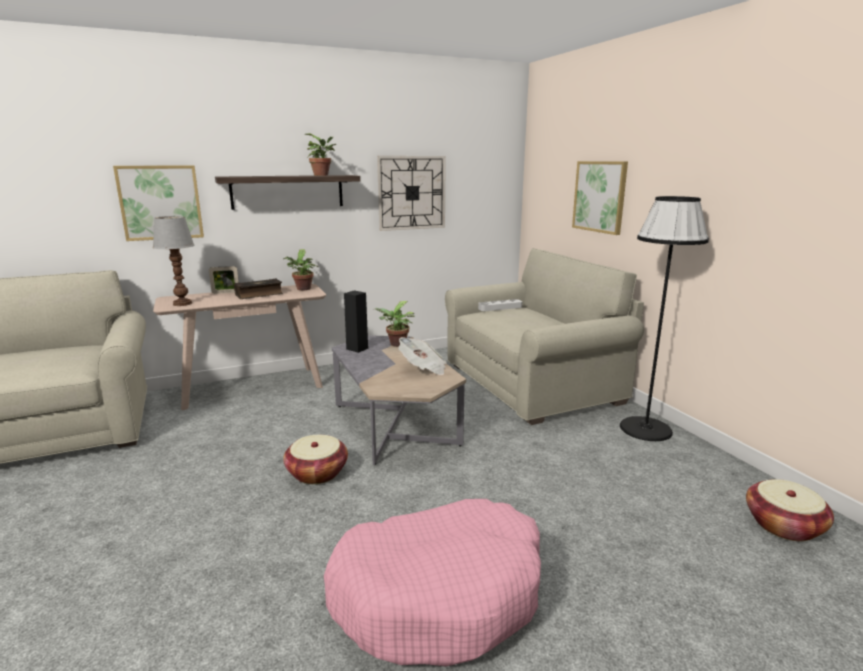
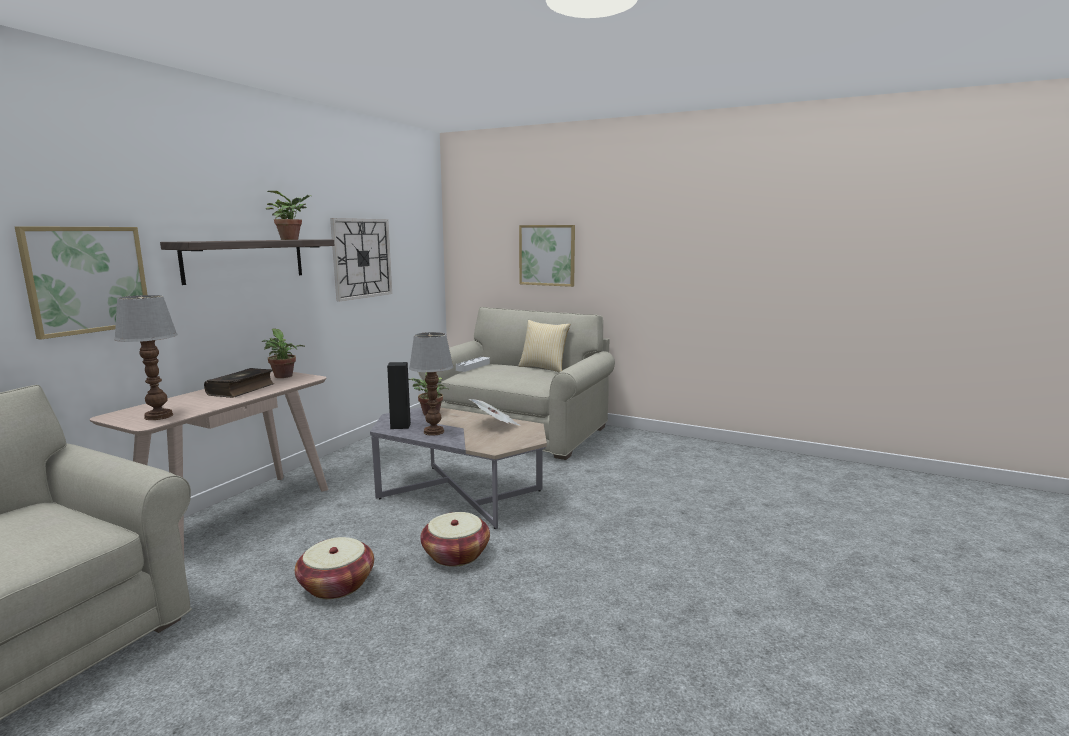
camera: 40 degrees left, 5 degrees down
(225, 292) = (186, 396): picture frame -> none
(368, 361) = (434, 432): none -> table lamp
(440, 594) = (678, 582): pink dog bed -> none
(562, 322) = (544, 368): none -> pillow
(646, 429) = (638, 439): black floor lamp -> none
(783, 525) = (773, 466): basket -> basket (337, 584)

